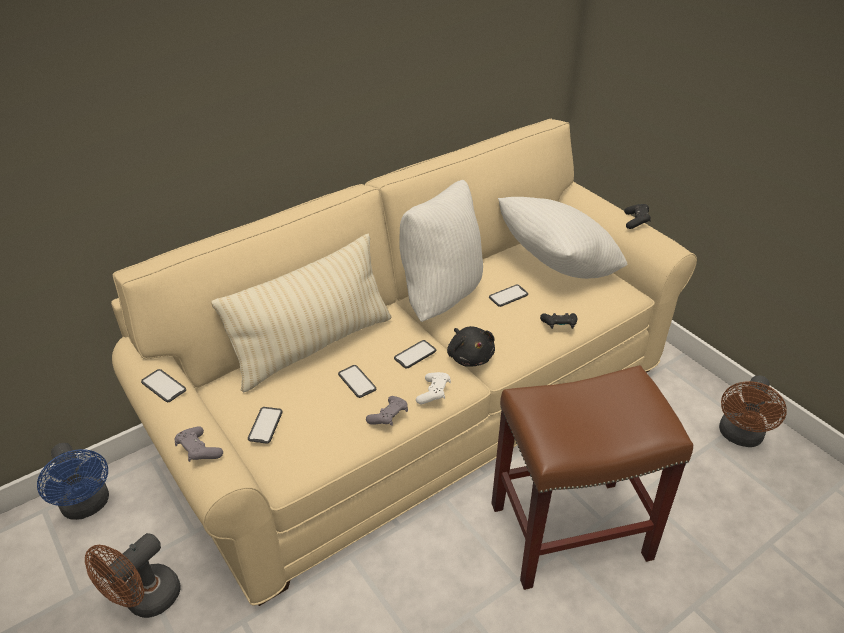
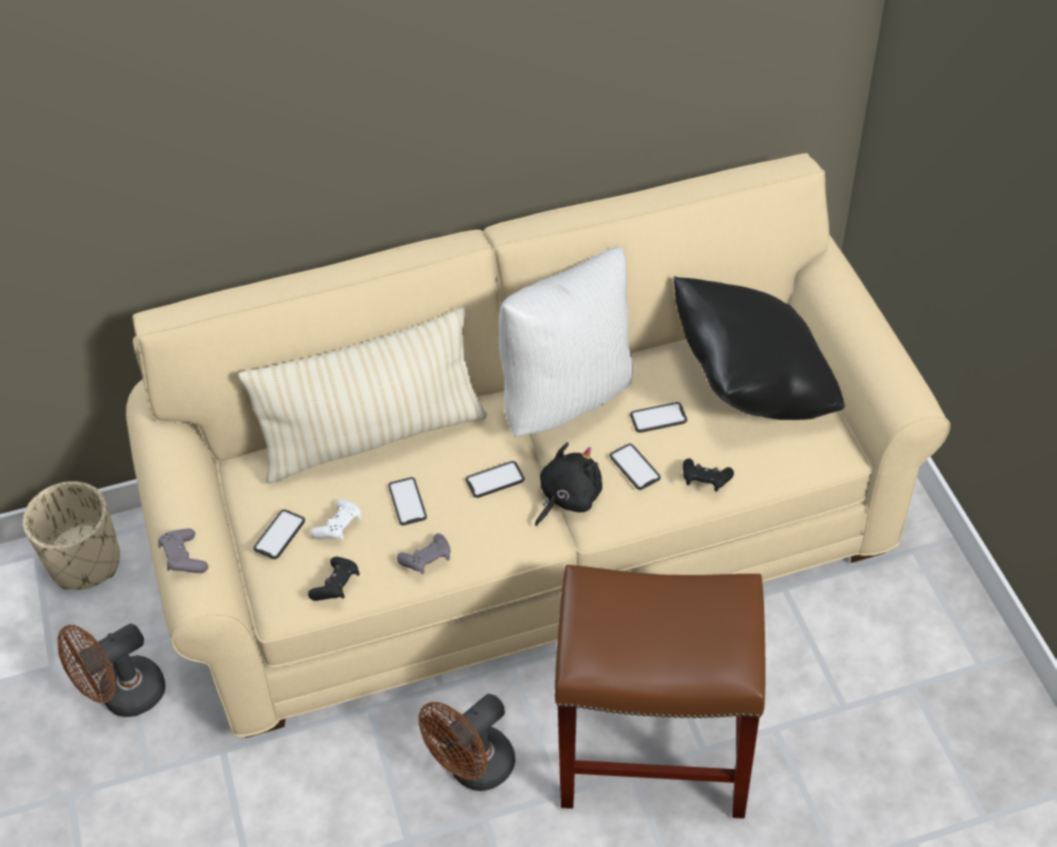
camera: 20 degrees right, 10 degrees up
(88, 506) = (86, 562): blue fan -> beige planter
(163, 386) = (169, 463): phone -> phone (634, 467)
(434, 393) = (495, 541): white game controller -> white game controller (339, 527)
(470, 356) = (567, 497): black plush toy -> black plush toy turned 135 degrees counterclockwise
(557, 269) = (751, 387): white pillow -> black pillow
(636, 221) = (883, 344): black game controller -> black game controller (336, 586)
(739, 437) = (961, 686): brown fan -> brown fan (473, 769)

